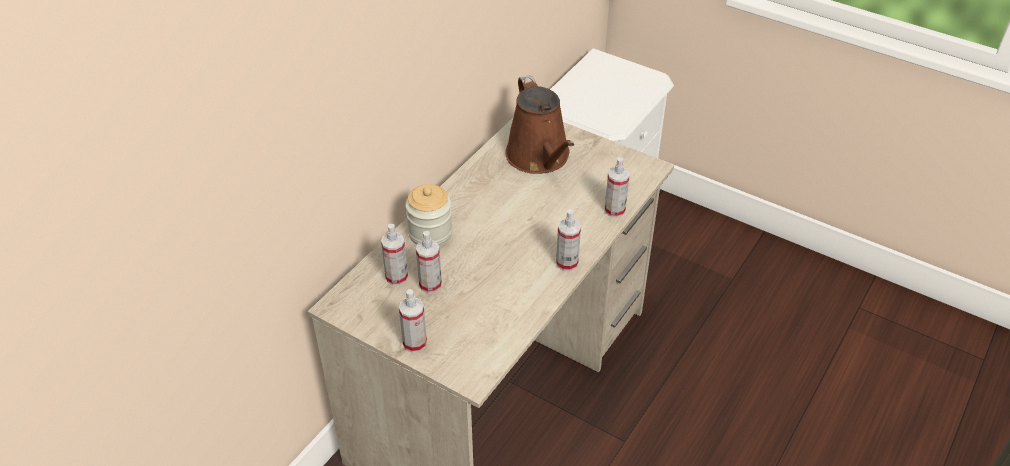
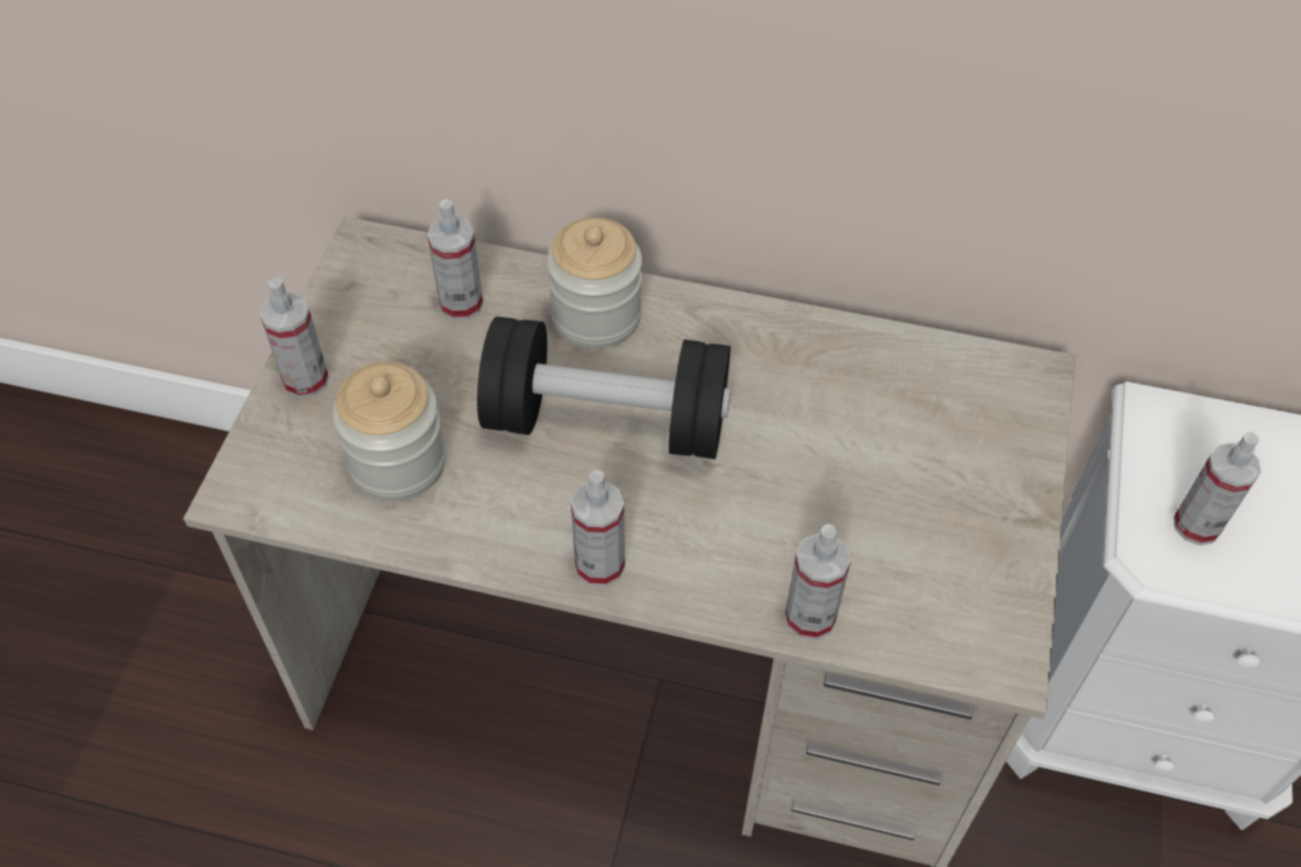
camera: 70 degrees right, 10 degrees up
(430, 284) = (459, 358): spray bottle -> spray bottle (1196, 525)
(482, 317) = (398, 462): none -> jar
(492, 244) = (606, 421): none -> black dumbbell
(540, 158) = (914, 429): brown watering can -> none

